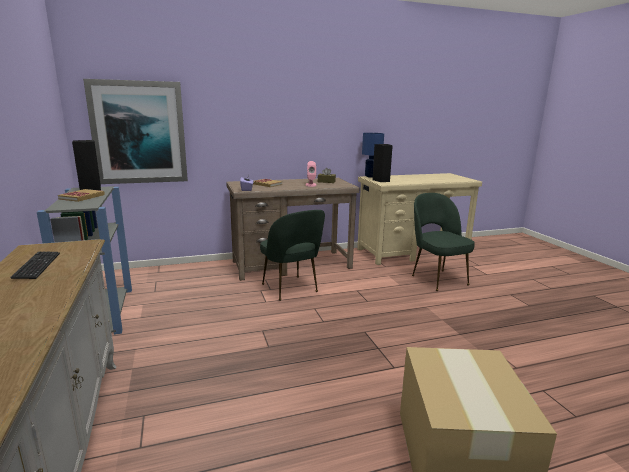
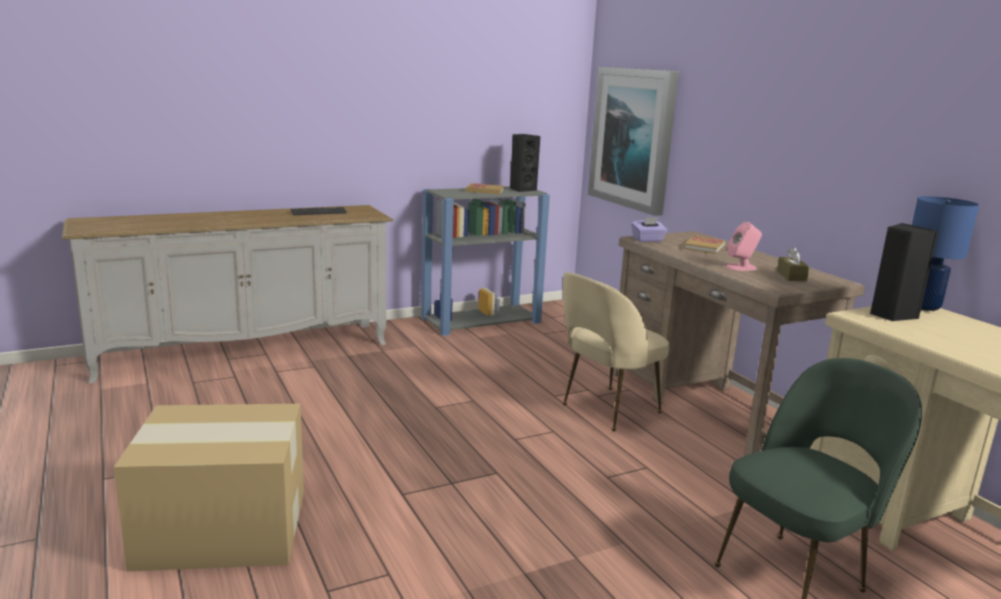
camera: 80 degrees right, 0 degrees up
(291, 290) = (605, 411): green chair -> beige chair

